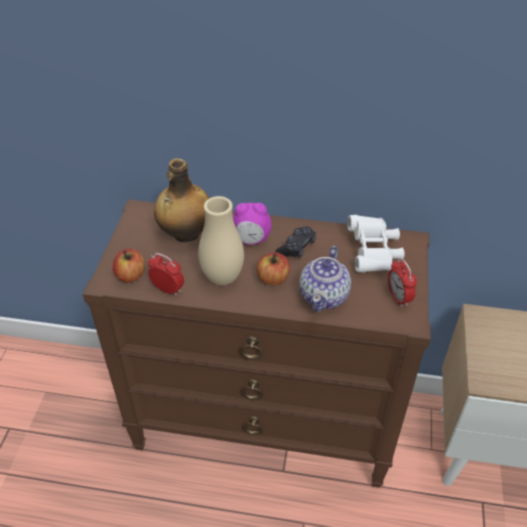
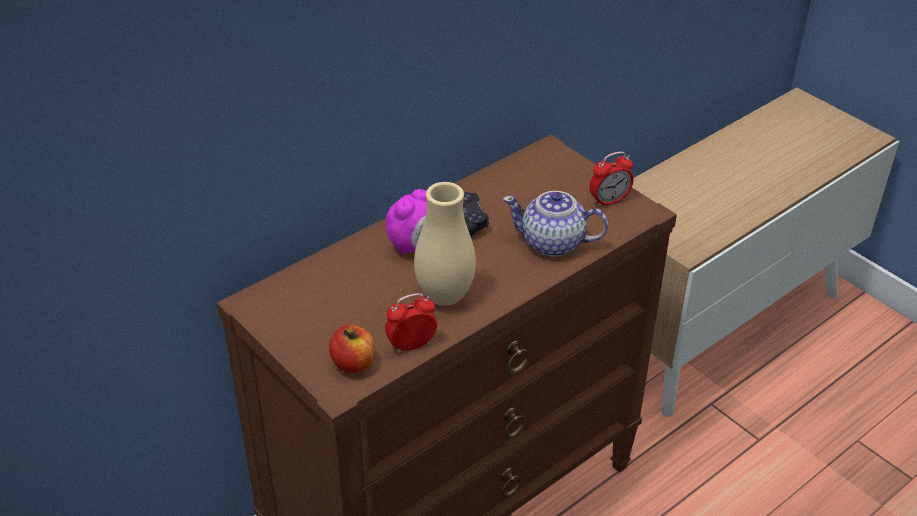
camera: 50 degrees left, 5 degrees down
(185, 234) = (342, 288): bottle -> none
(273, 278) = (489, 263): apple -> none
(324, 296) = (553, 243): teapot -> teapot turned 135 degrees clockwise
(373, 253) = (536, 181): white binoculars -> none
(398, 297) = (609, 201): alarm clock -> alarm clock turned 45 degrees counterclockwise

